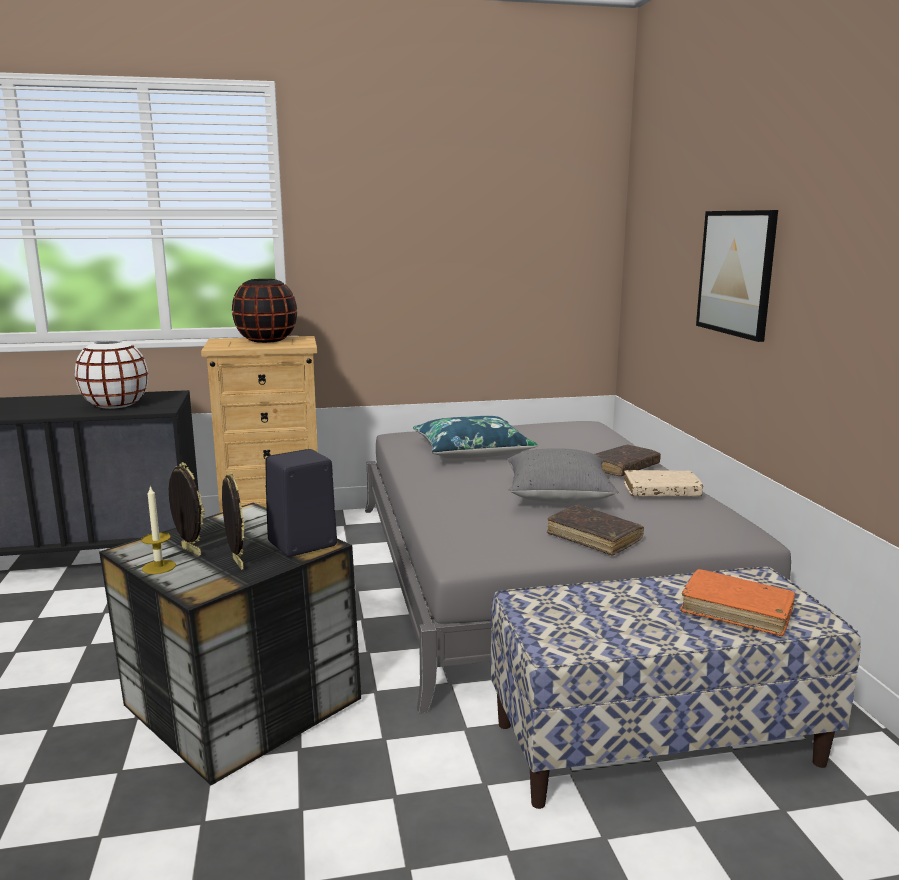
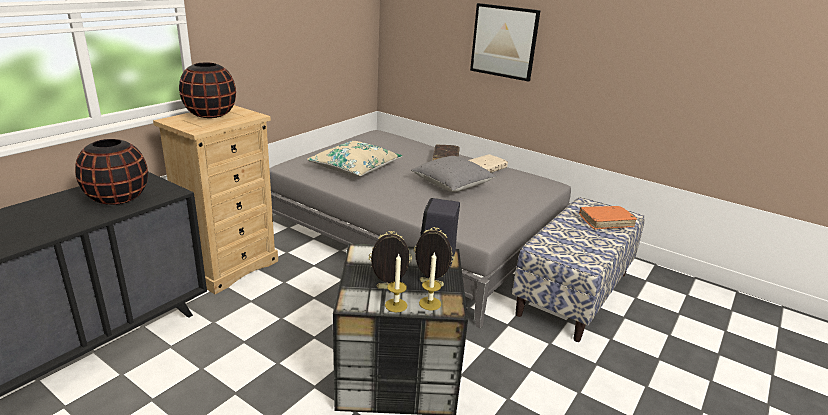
camera: 45 degrees left, 10 degrees up
(115, 405) = (118, 198): white vase -> black vase
(191, 579) = (430, 303): none -> candle
(472, 451) = (355, 168): blue pillow -> beige pillow
(594, 538) = (507, 204): brown book -> none

